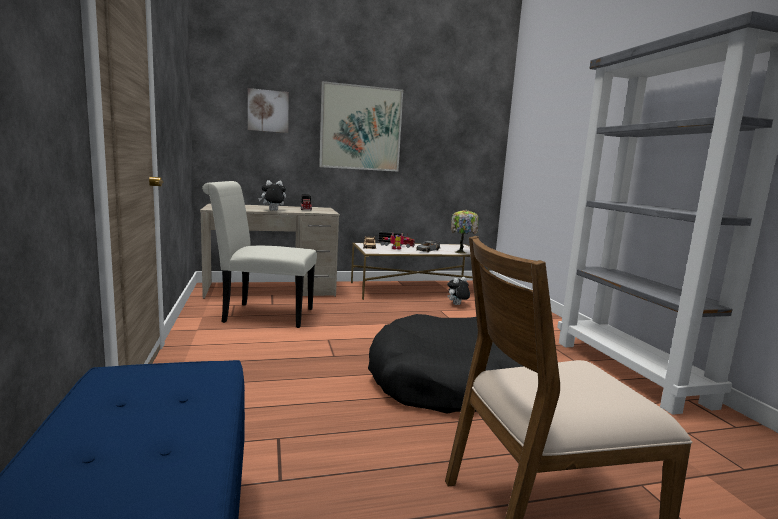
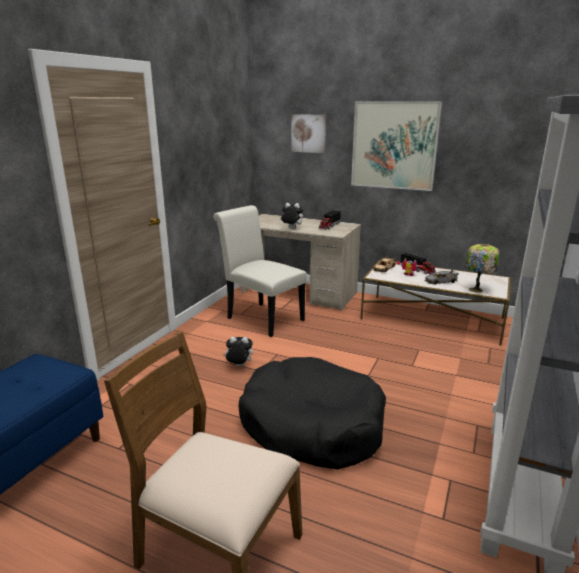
camera: 40 degrees right, 10 degrees up
(457, 305) = (447, 347): plush toy -> plush toy (239, 366)

